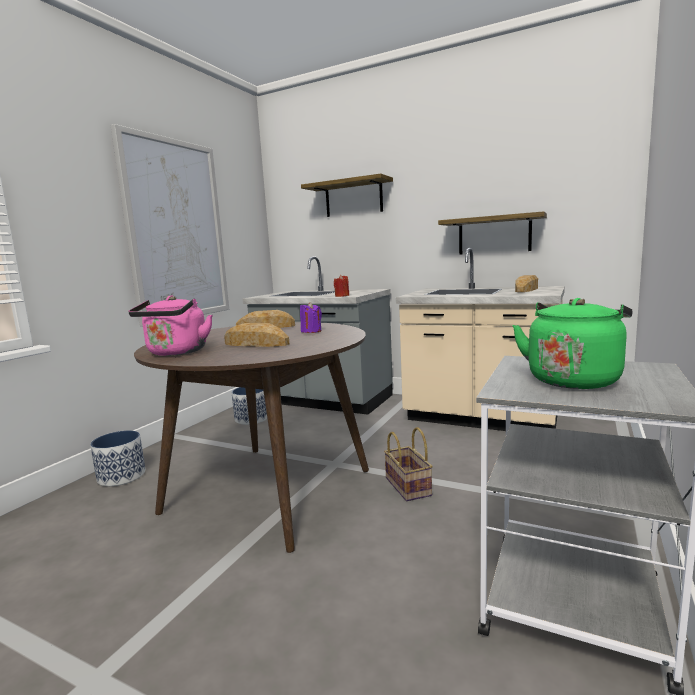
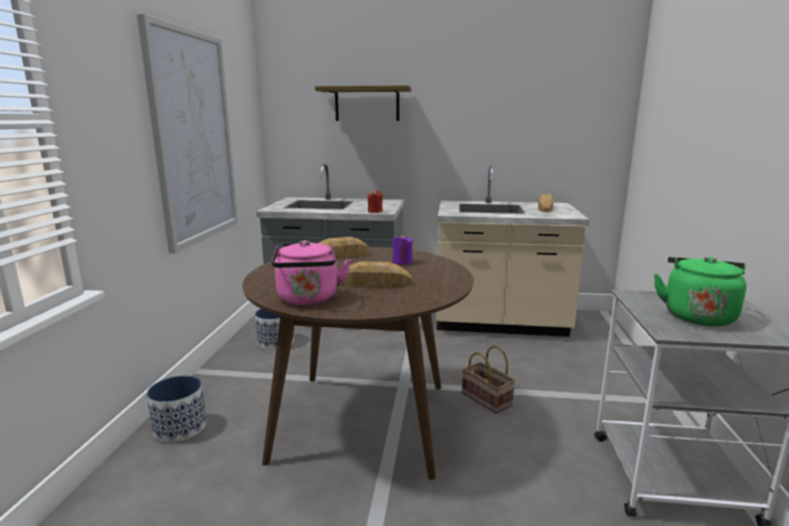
camera: 20 degrees left, 5 degrees up
(494, 235) = (509, 153): shelf -> none

